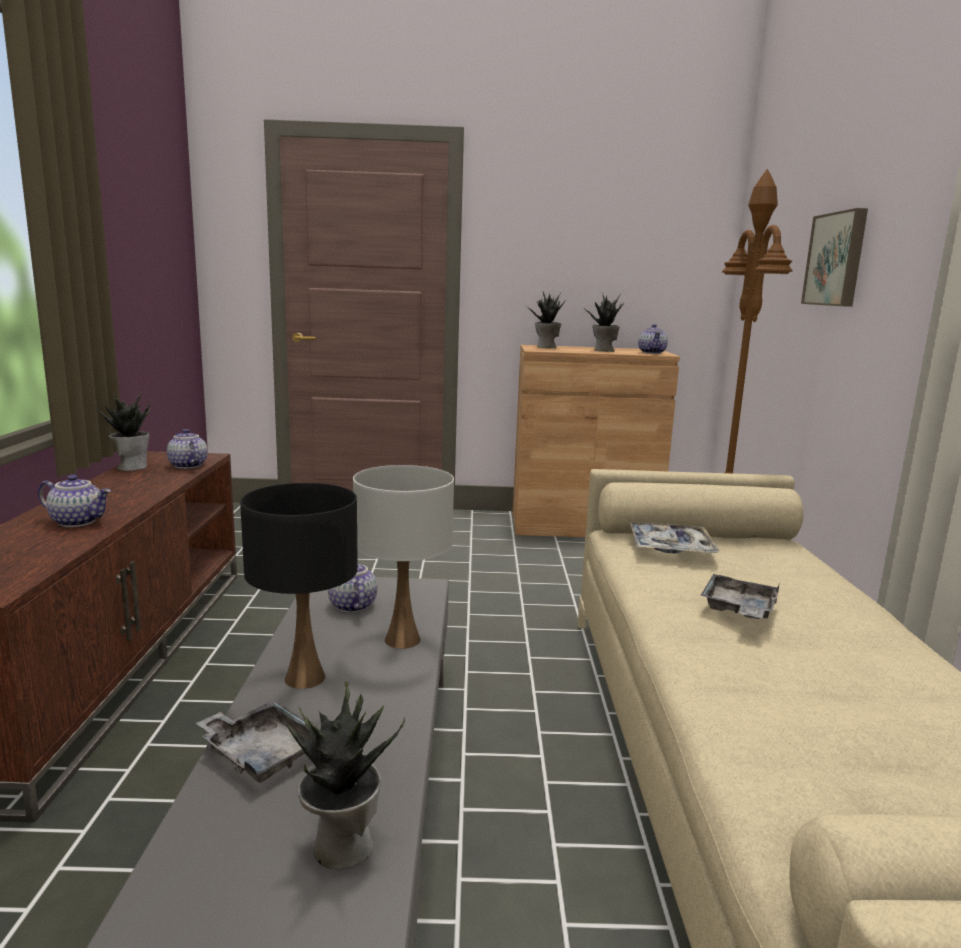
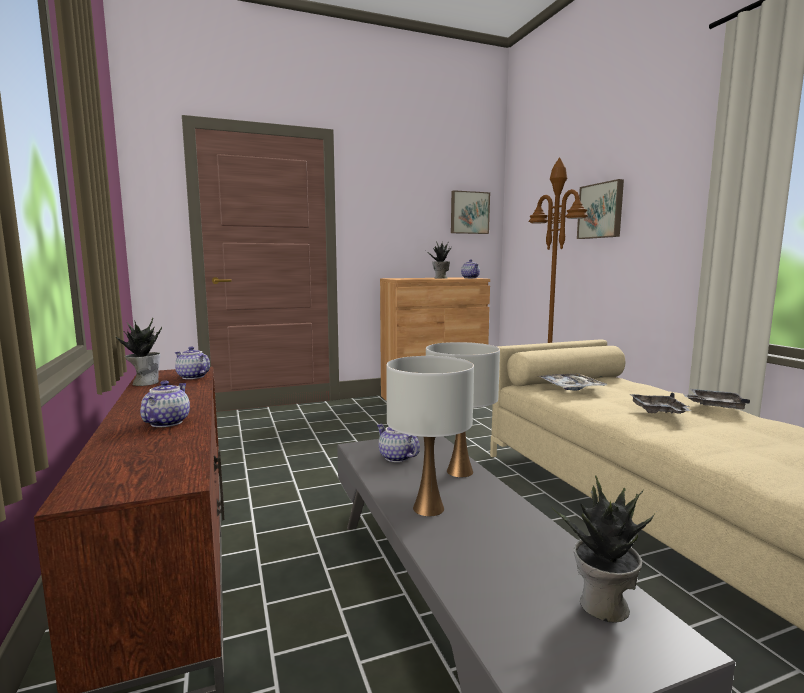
camera: 20 degrees left, 5 degrees down
(79, 521) = (166, 422): teapot -> teapot turned 75 degrees counterclockwise
(261, 752) = (466, 563): grey tray -> grey tray (714, 405)
(304, 678) = (428, 508): black table lamp -> white table lamp
(546, 347) = (402, 278): potted plant -> none
(674, 248) = (469, 213): none -> picture

